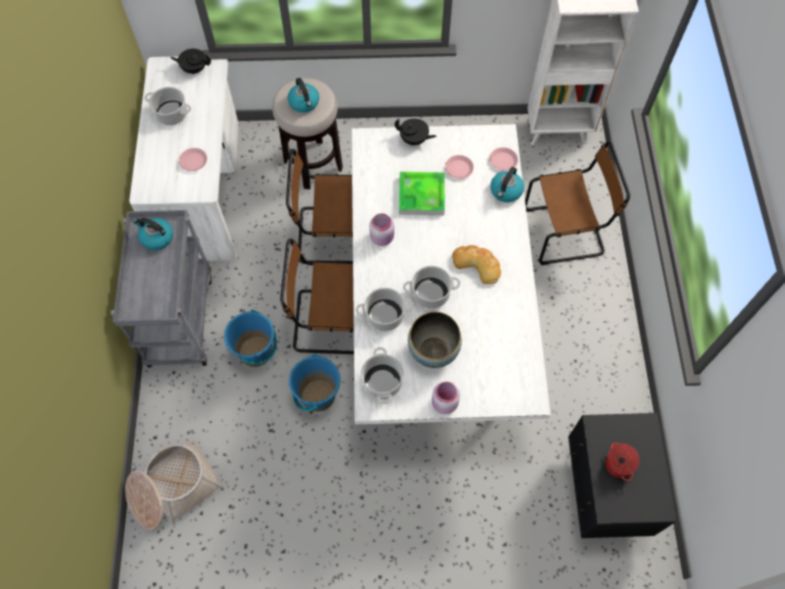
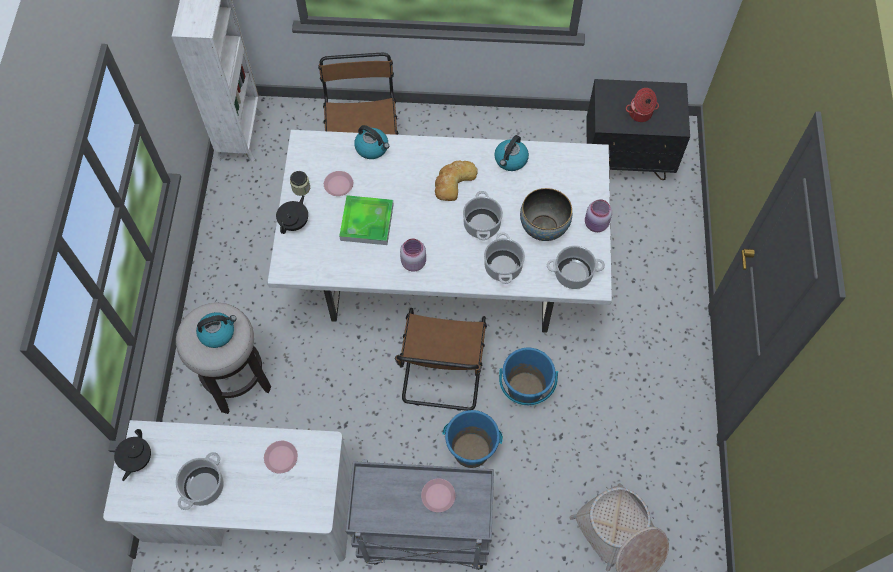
camera: 85 degrees left, 0 degrees up
(156, 237) = (381, 499): kettle -> kettle (510, 160)
(329, 235) = (336, 368): brown chair -> none
(451, 140) = (301, 188): none -> jar
(503, 161) = (335, 146): pink plate -> pink plate (438, 496)

